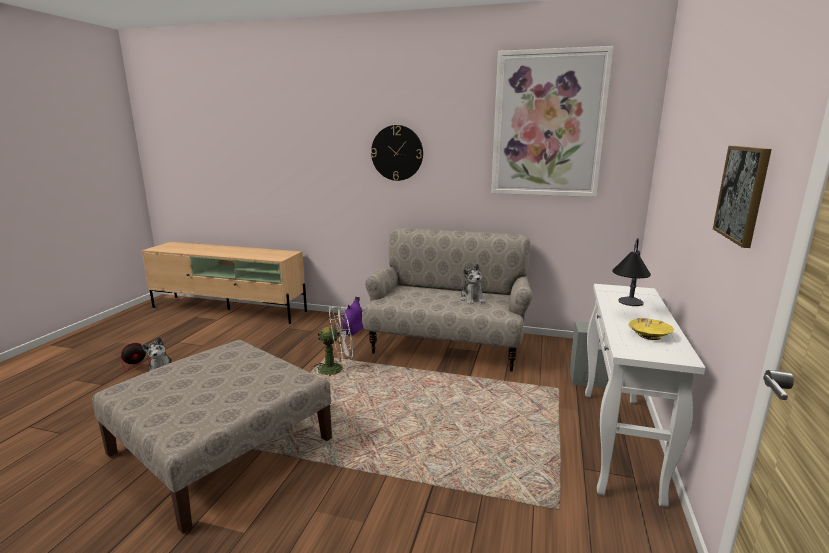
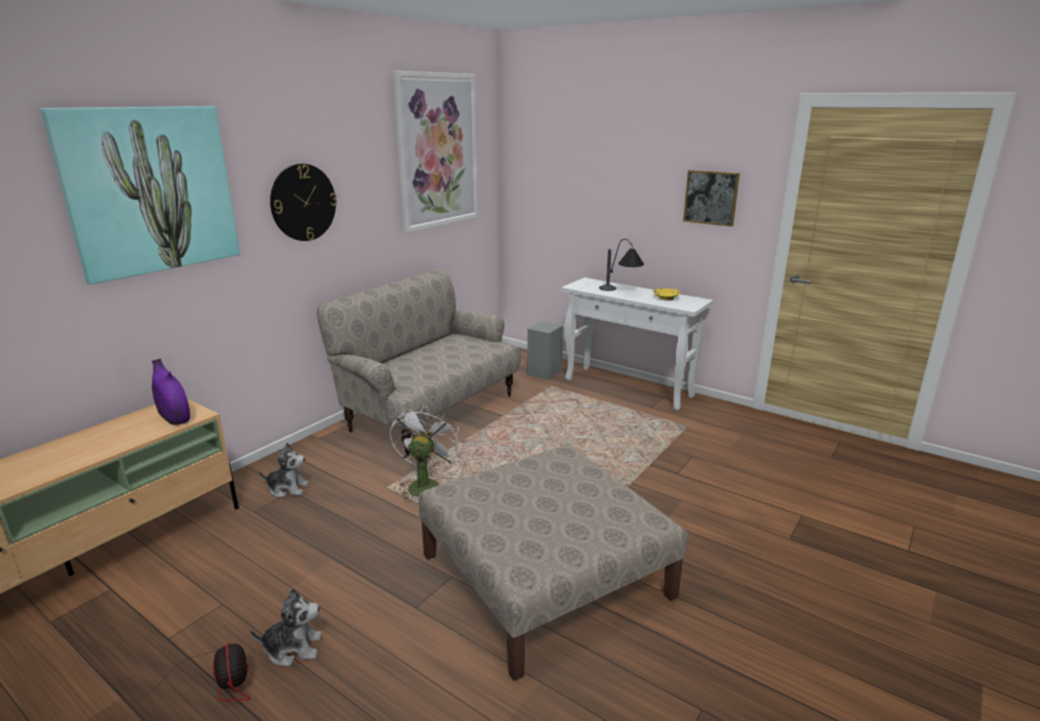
camera: 70 degrees left, 5 degrees up
(302, 132) = (150, 190): none -> picture
(354, 330) = (328, 459): purple vase -> purple vase (174, 417)
(472, 299) = (451, 348): plush toy -> plush toy (287, 488)

